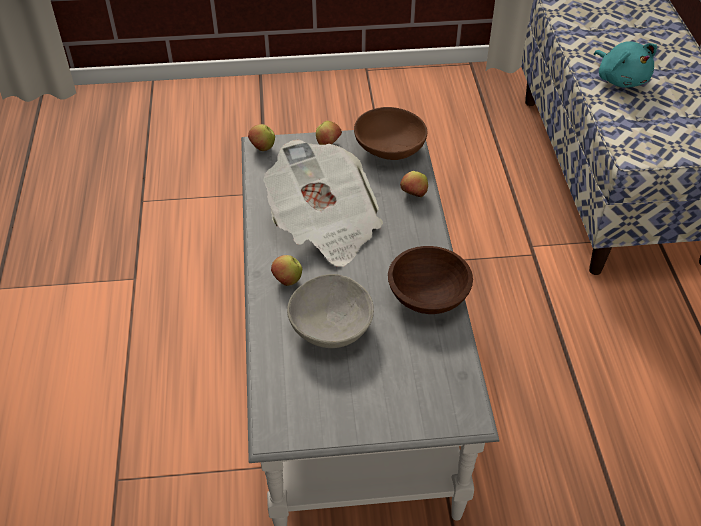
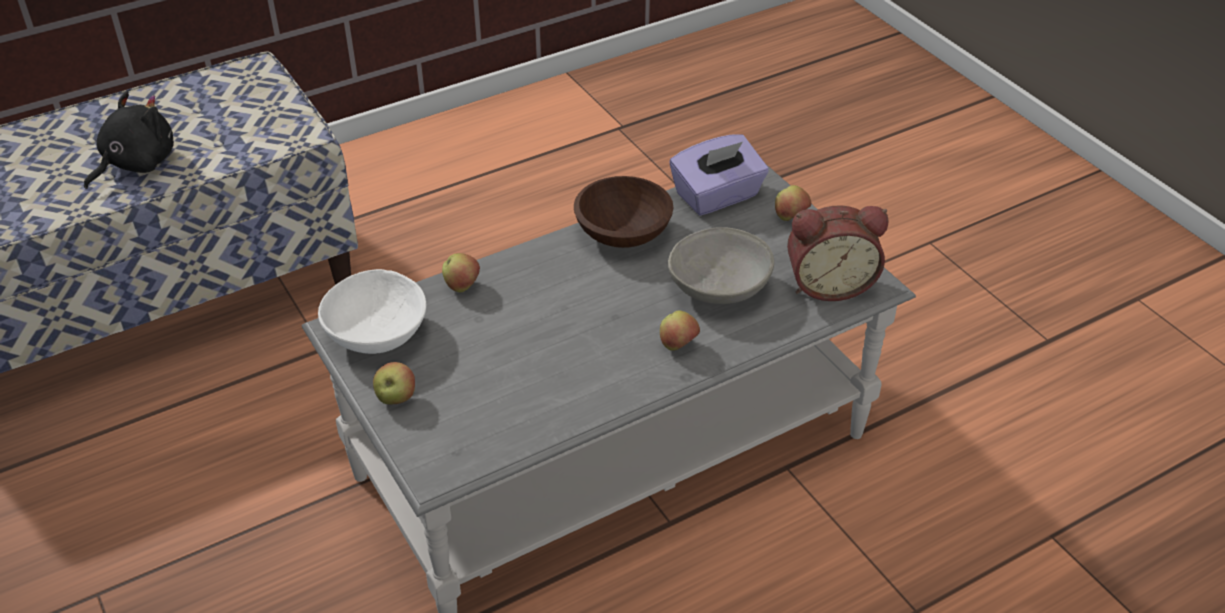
camera: 115 degrees left, 5 degrees down
(262, 148) = (439, 468): apple -> apple (790, 218)
(293, 400) = (829, 283): none -> alarm clock
(325, 225) = (564, 346): newspaper -> none
(390, 148) = (375, 334): brown bowl -> white bowl
(446, 375) = (717, 196): none -> purple tissue box
(621, 79) = (136, 164): turquoise plush toy -> black plush toy

